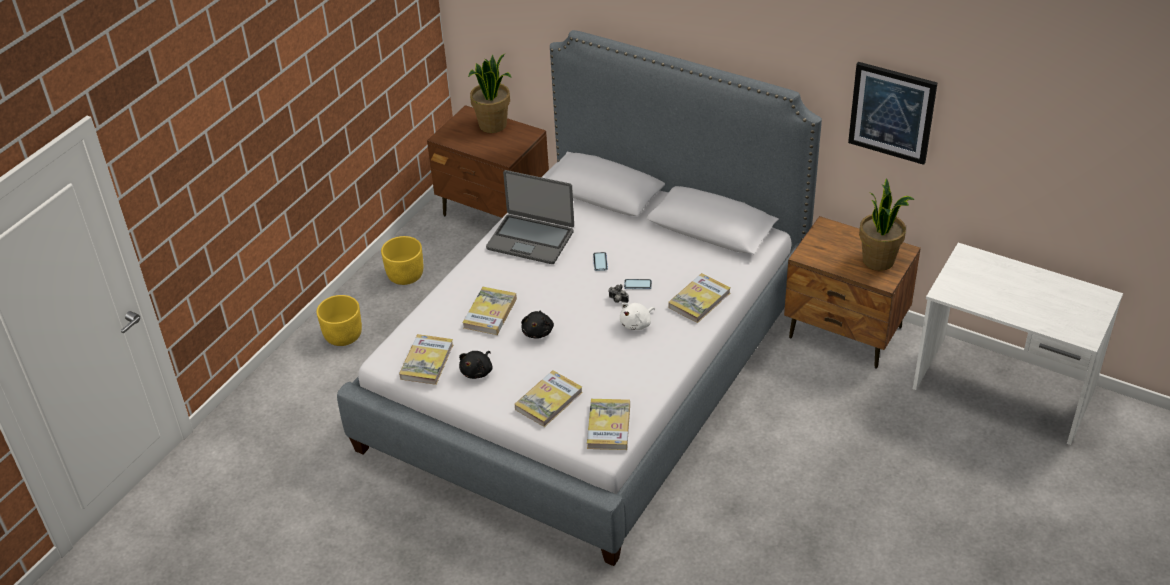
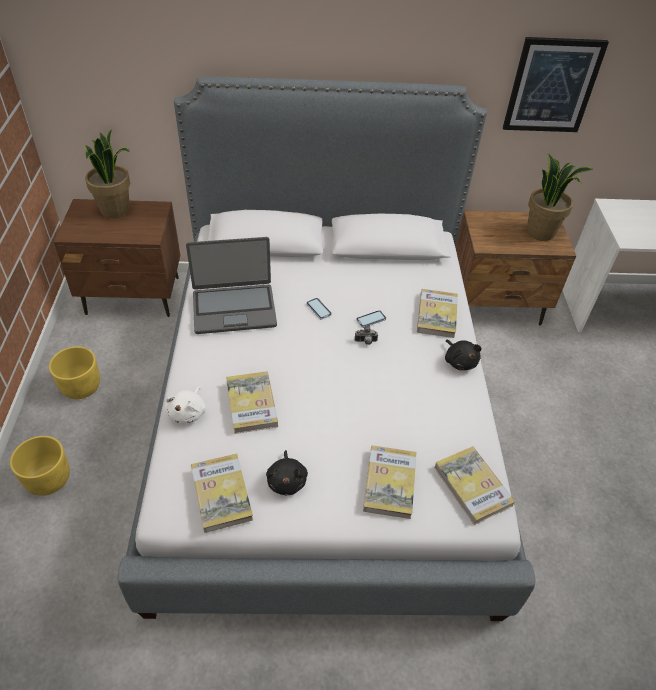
camera: 35 degrees left, 5 degrees up
(538, 331) = (316, 405): black plush toy -> black plush toy (460, 361)
(637, 324) = (403, 359): white plush toy -> white plush toy (188, 412)

